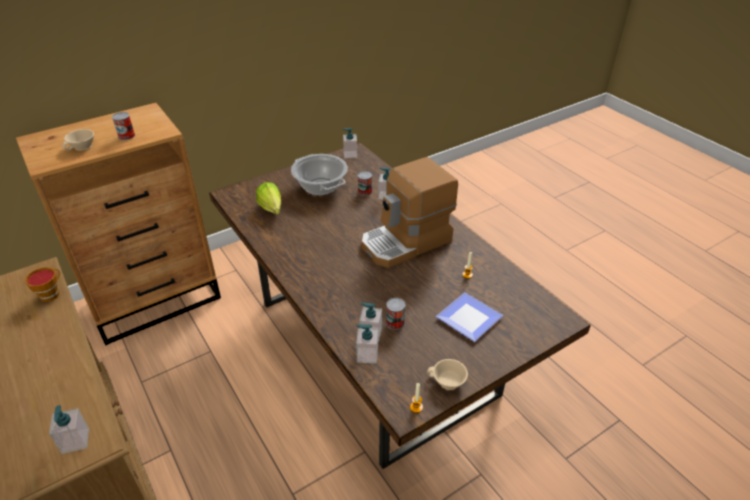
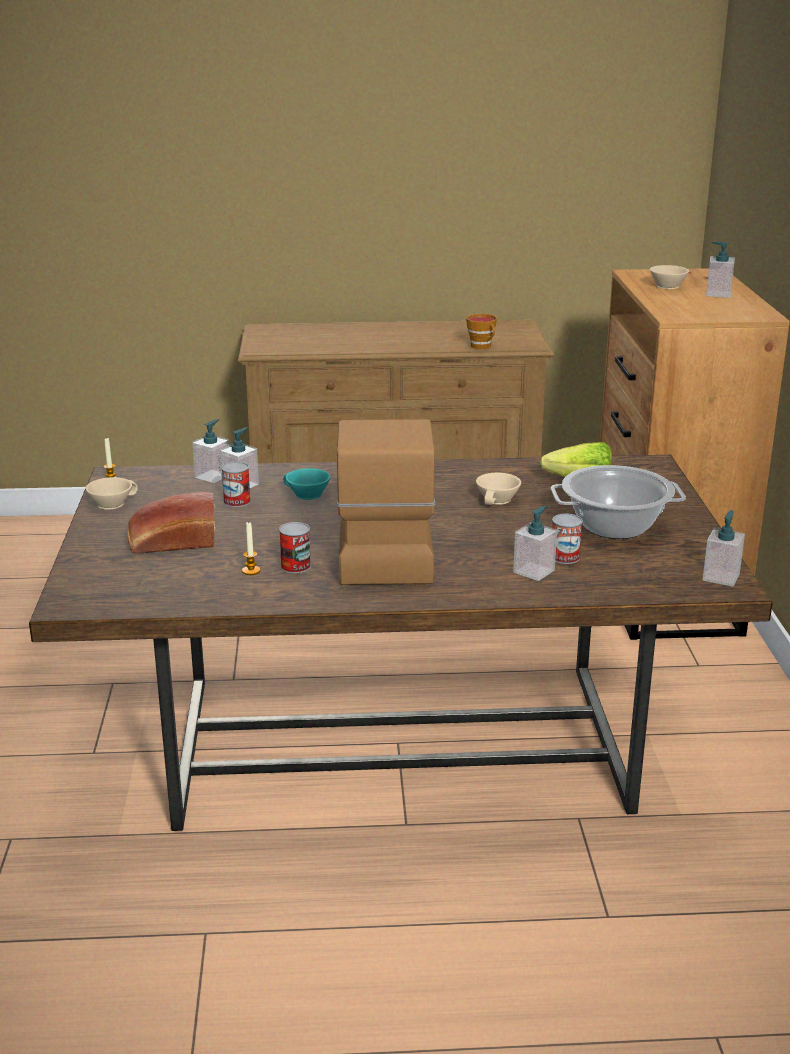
camera: 120 degrees right, 15 degrees down
(75, 441) = (273, 344): soap dispenser -> soap dispenser (718, 294)
(126, 136) = (678, 301): can -> can (295, 566)
(314, 227) = (499, 500): none -> beige cup
(362, 298) = (306, 494): none -> turquoise cup
(469, 320) = (171, 543): plate -> bread

